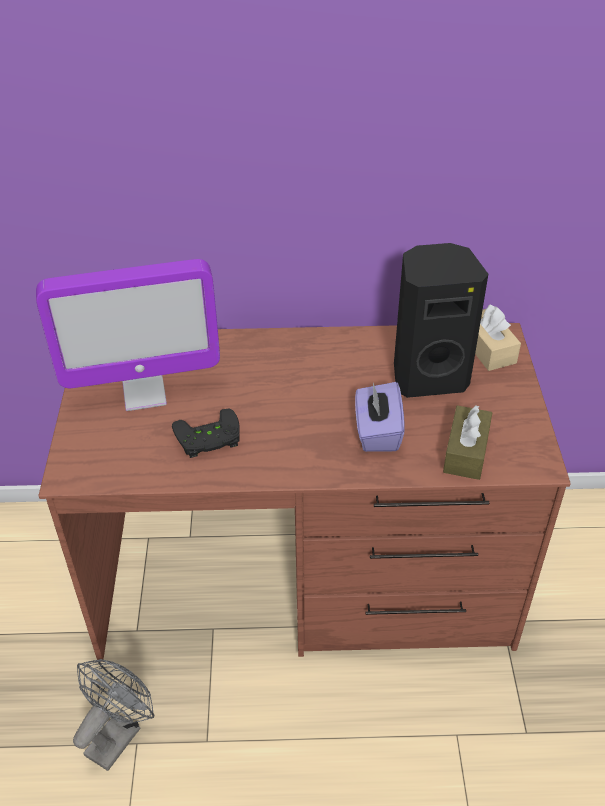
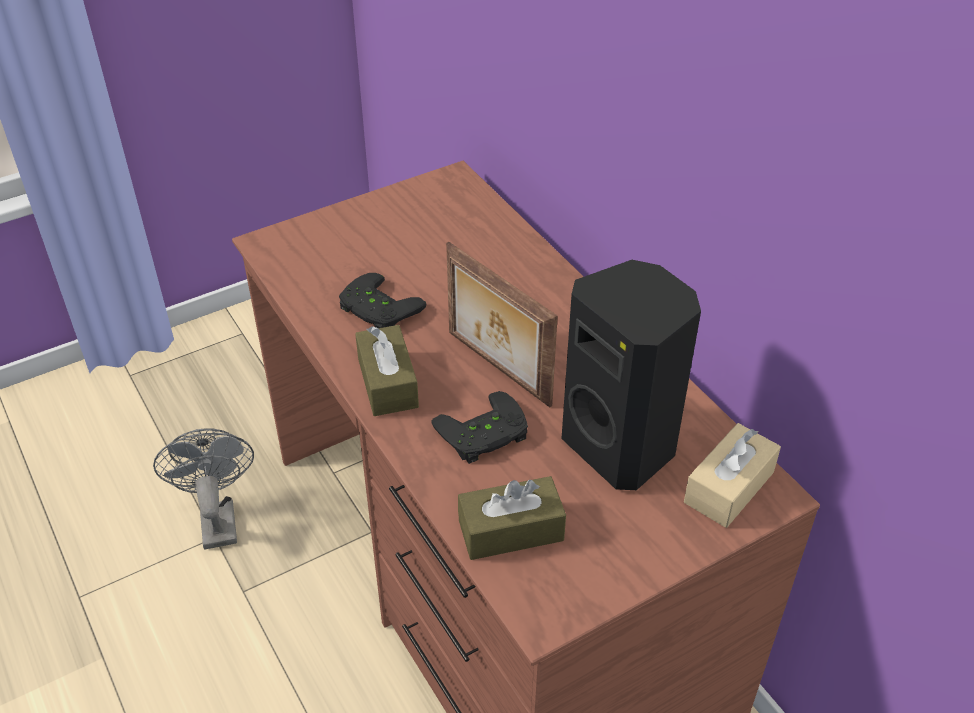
camera: 60 degrees right, 0 degrees up
(118, 734) = (217, 518): grey fan -> grey fan turned 105 degrees counterclockwise
(144, 393) = (409, 239): monitor -> none
(291, 461) = (387, 383): none -> brown tissue box
(319, 402) = (496, 369): none -> picture frame
(377, 432) = (484, 436): purple tissue box -> black game controller

